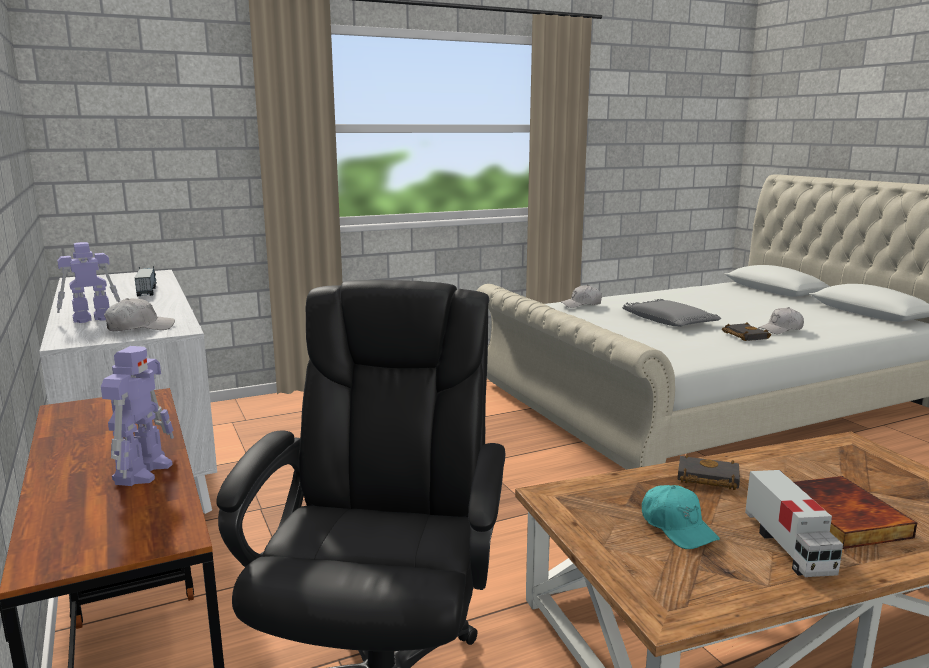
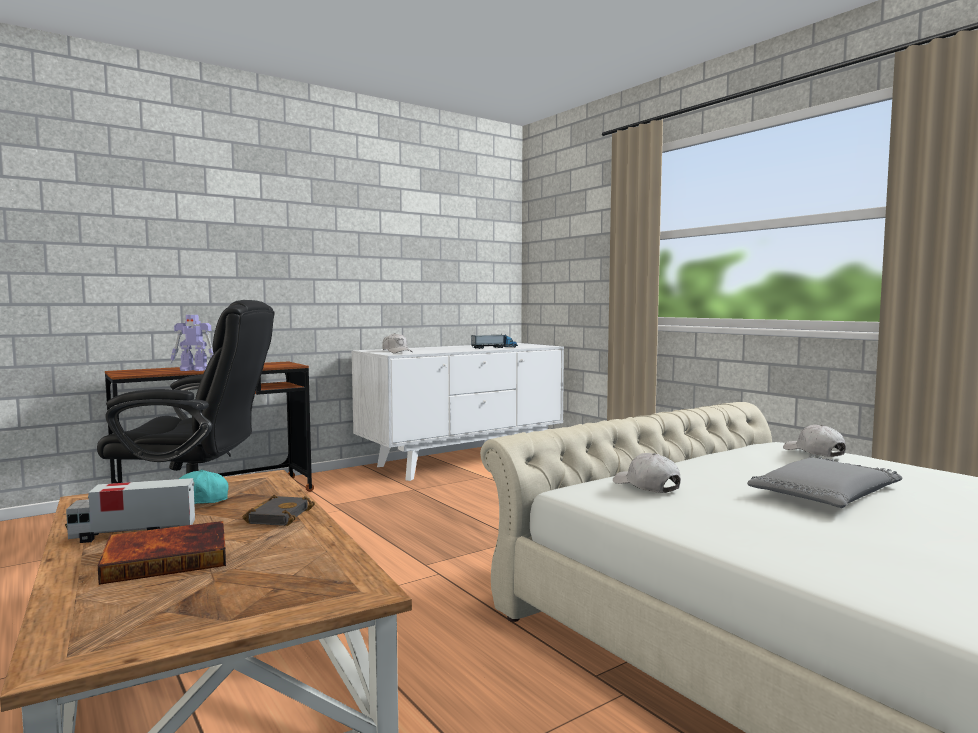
camera: 80 degrees right, 10 degrees down
(91, 319) = (416, 349): toy robot -> none
(743, 335) = (783, 527): black book -> none
(781, 329) = (891, 558): white cap -> white cap (646, 486)

